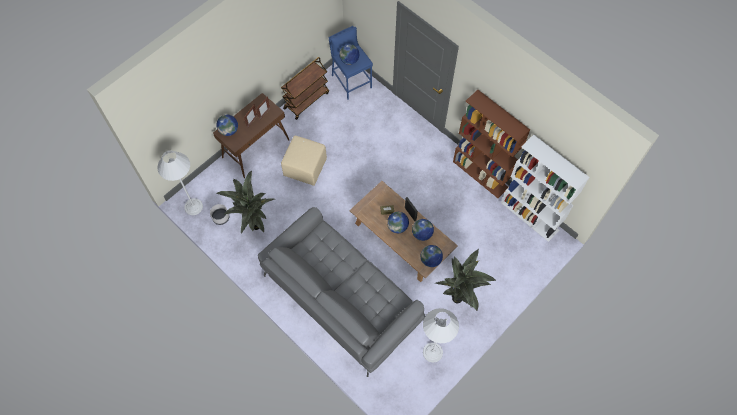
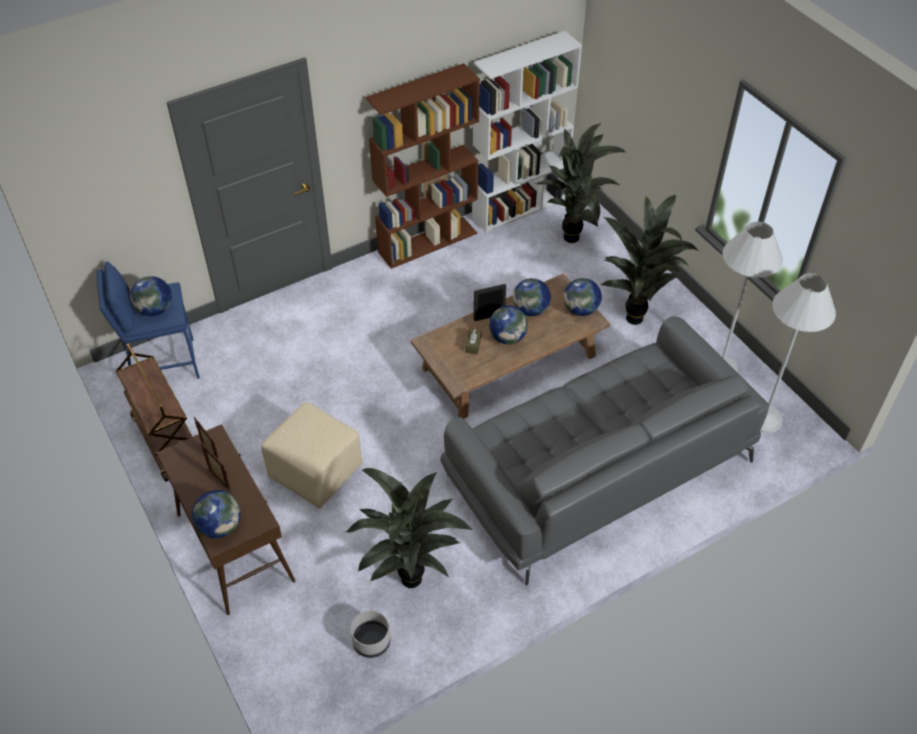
camera: 75 degrees left, 15 degrees down
(193, 206) = (325, 693): white floor lamp -> white floor lamp (764, 419)
(514, 253) = (575, 238): none -> potted plant

